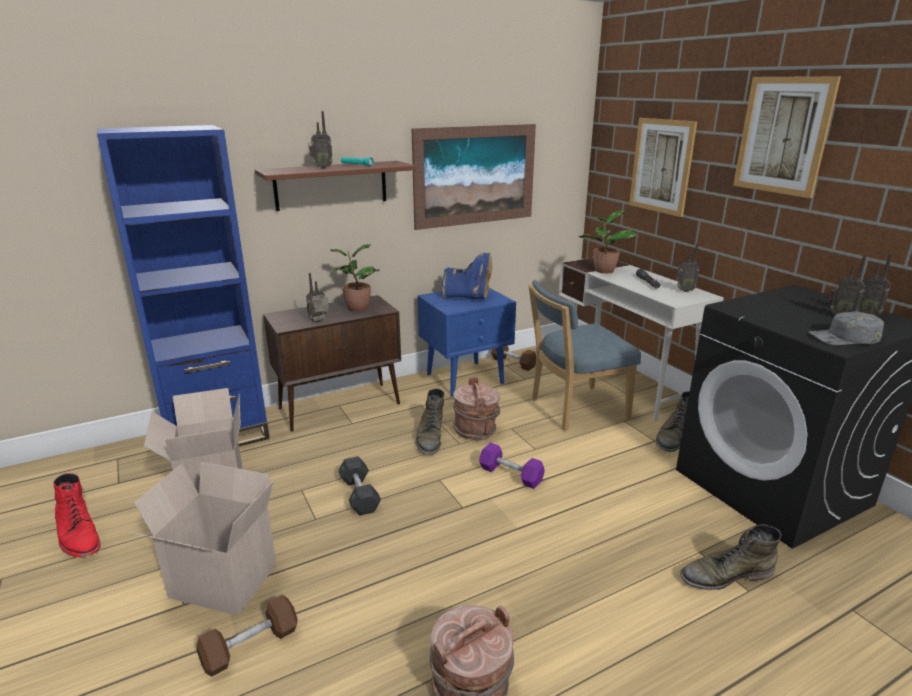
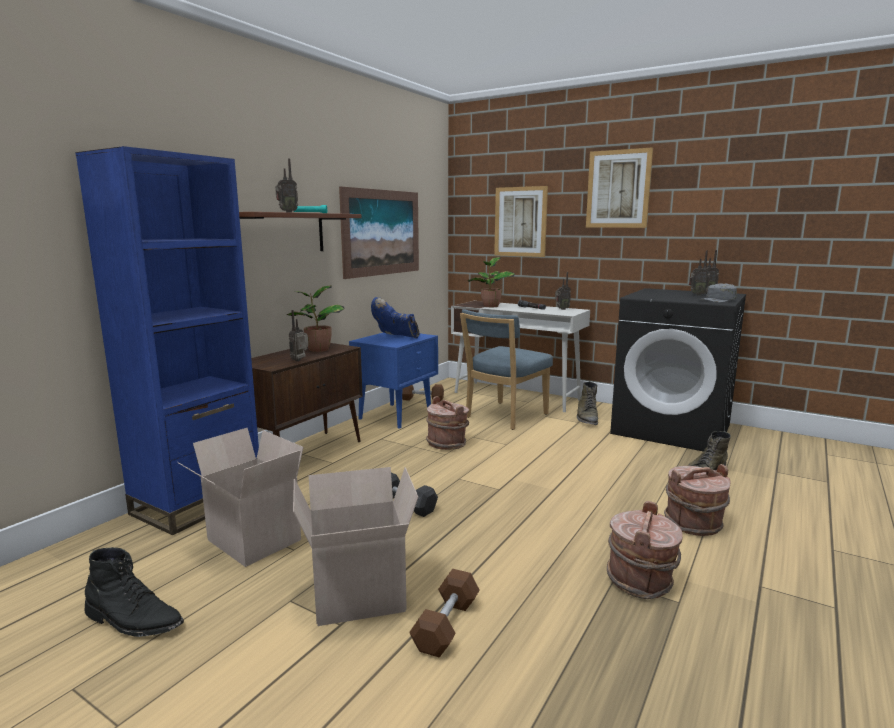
camera: 30 degrees left, 10 degrees down
(78, 535) = (133, 620): red boot -> black boot
(430, 437) = (416, 456): green boot -> none
(468, 297) = (395, 337): blue boot -> blue boot turned 135 degrees counterclockwise
(511, 475) = (509, 462): purple dumbbell -> none
(624, 641) = (693, 524): none -> brown bucket

